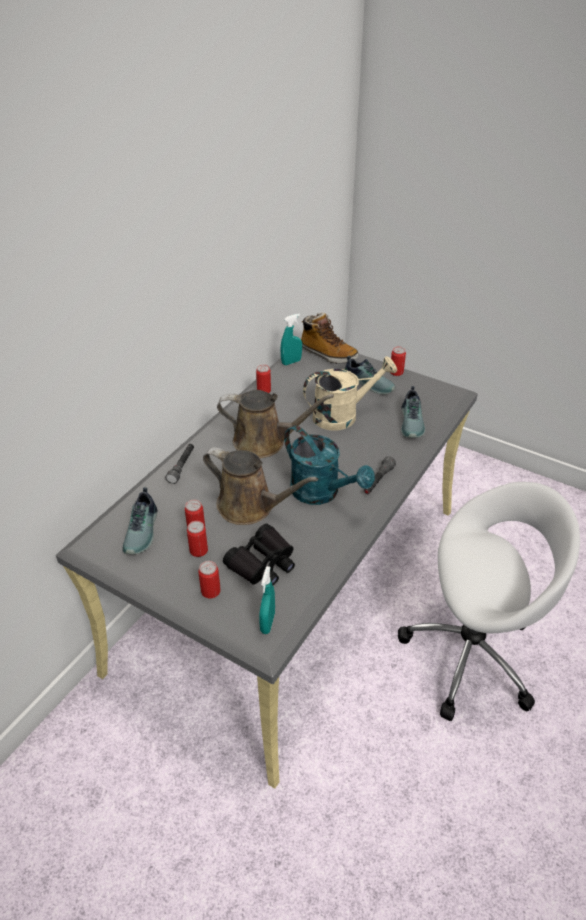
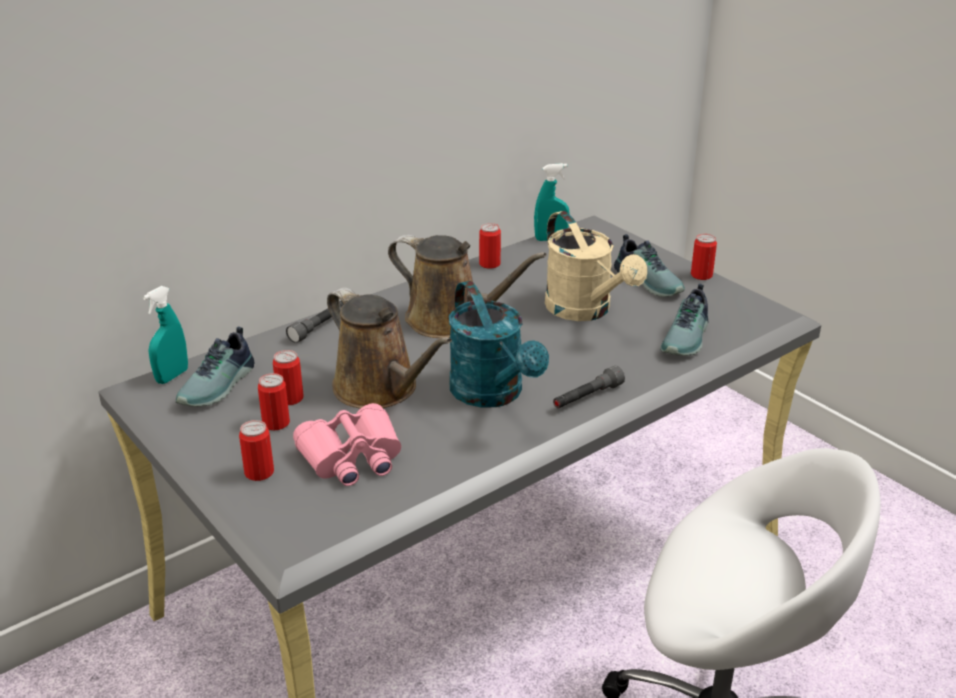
camera: 20 degrees right, 10 degrees down
(262, 563) = (352, 457): black binoculars -> pink binoculars
(267, 623) = (310, 528): turquoise spray bottle -> turquoise spray bottle (172, 376)
(327, 354) = (610, 238): boot -> none
(343, 415) = (585, 311): beige watering can -> beige watering can turned 60 degrees clockwise

